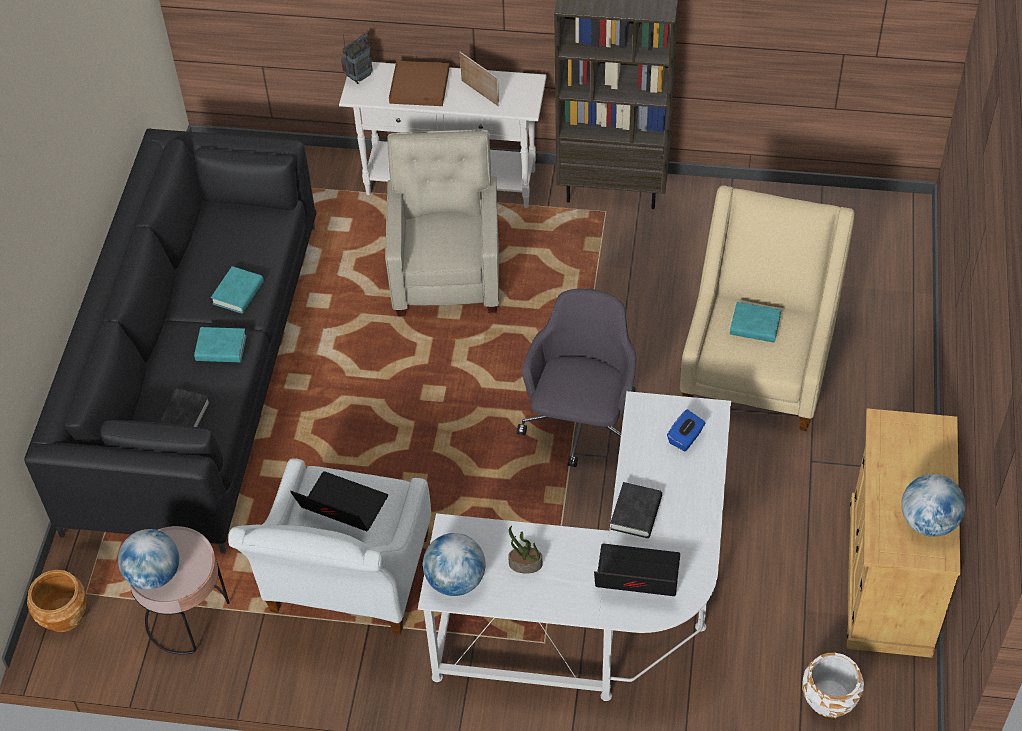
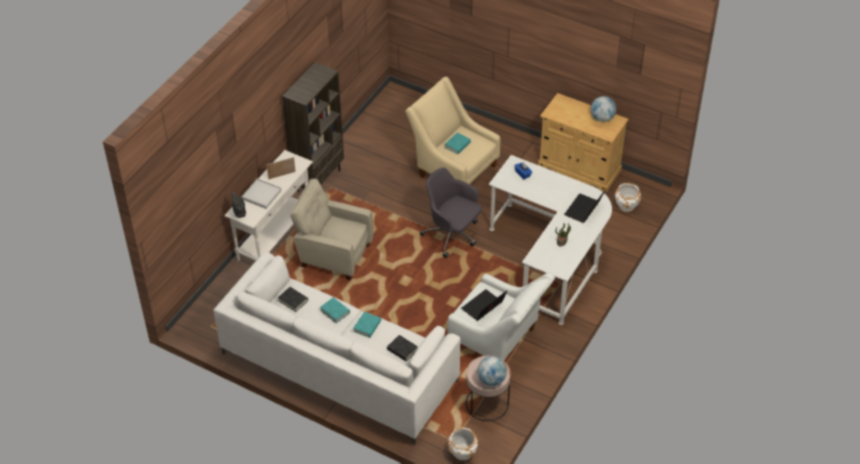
camera: 70 degrees left, 5 degrees down
(63, 615) = (462, 452): brown planter -> white planter
(196, 372) = (339, 367): black sofa -> white sofa
(419, 86) = (261, 195): brown tray -> white tray
(455, 580) = (559, 265): globe -> none
(636, 513) = (553, 200): black book -> black book (293, 300)

